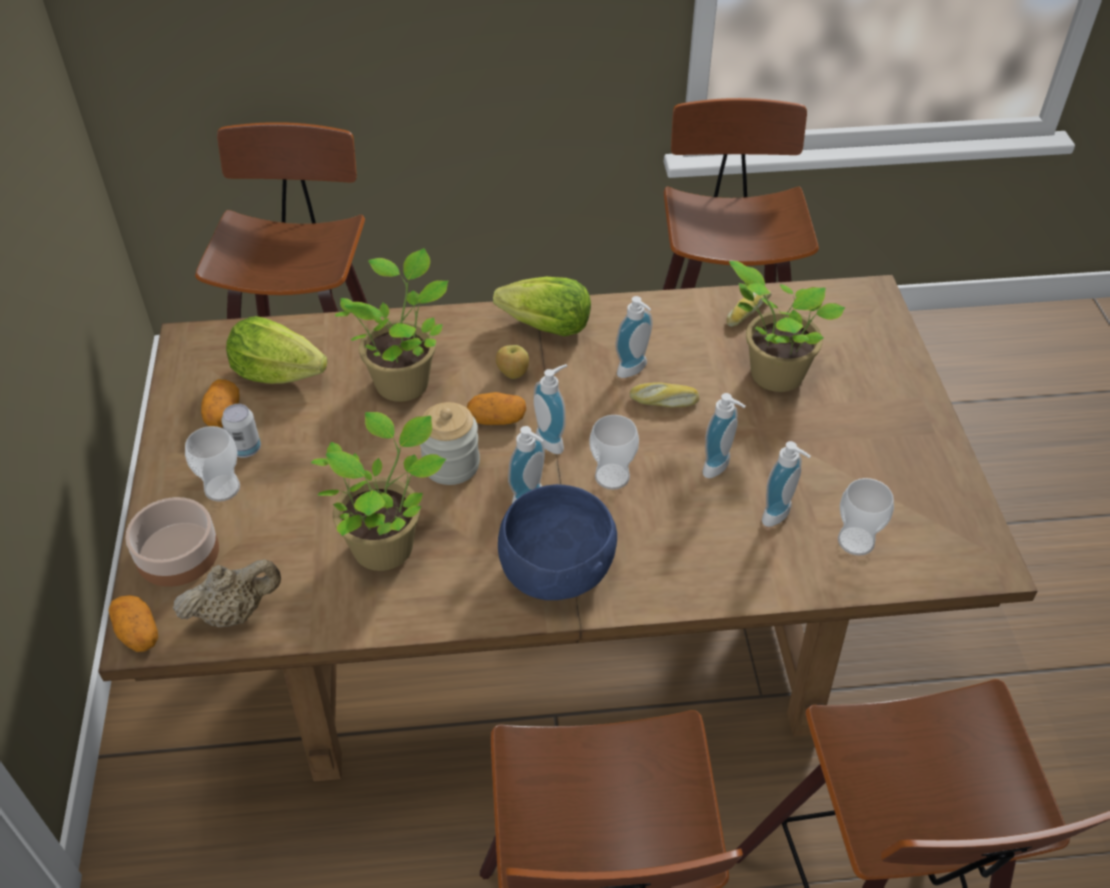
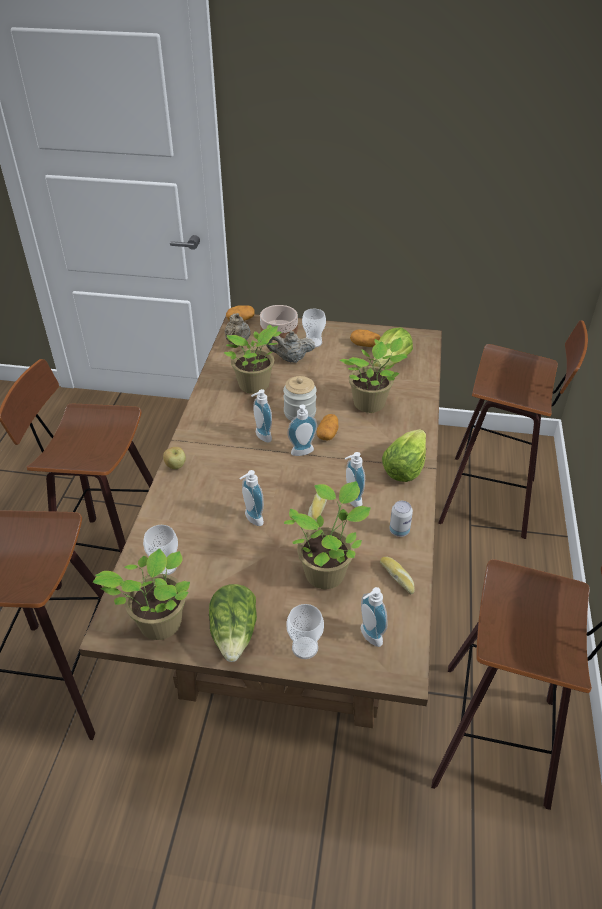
camera: 105 degrees right, 5 degrees down
(246, 449) = (337, 350): can -> can (399, 531)
(286, 511) = (290, 359): none -> beige teapot
(512, 374) = (364, 446): apple -> apple (176, 466)
(556, 571) = (210, 437): blue bowl -> none
(612, 476) = (265, 471): cup -> cup (305, 647)
(780, 516) = (201, 536): soap dispenser -> soap dispenser (368, 637)
(913, 437) = (235, 633): none -> lettuce
(950, 518) = (157, 624): none -> potted plant

